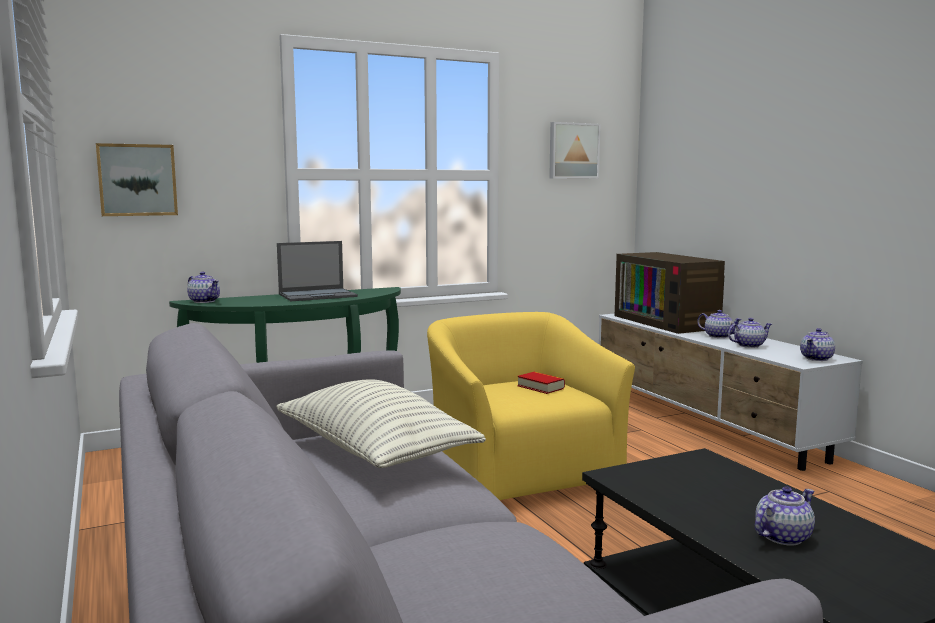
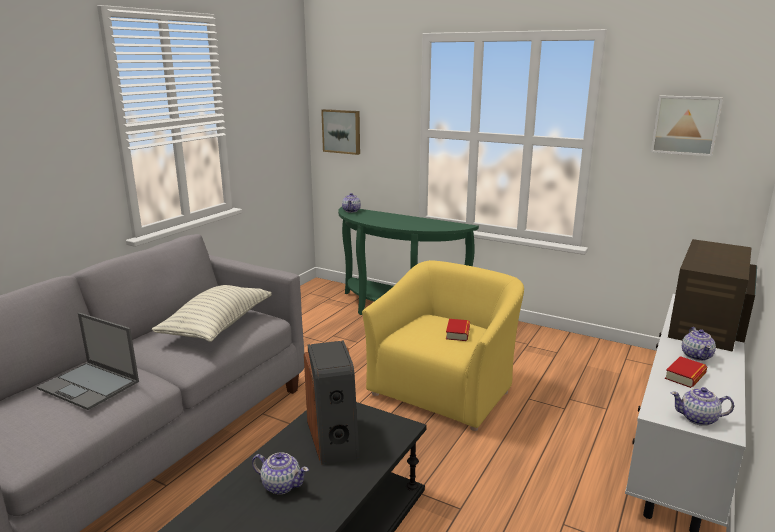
camera: 55 degrees right, 10 degrees up
(318, 295) = (410, 221): laptop -> laptop (90, 385)
(697, 490) = (334, 438): none -> speaker
(748, 345) = (685, 376): teapot -> book

